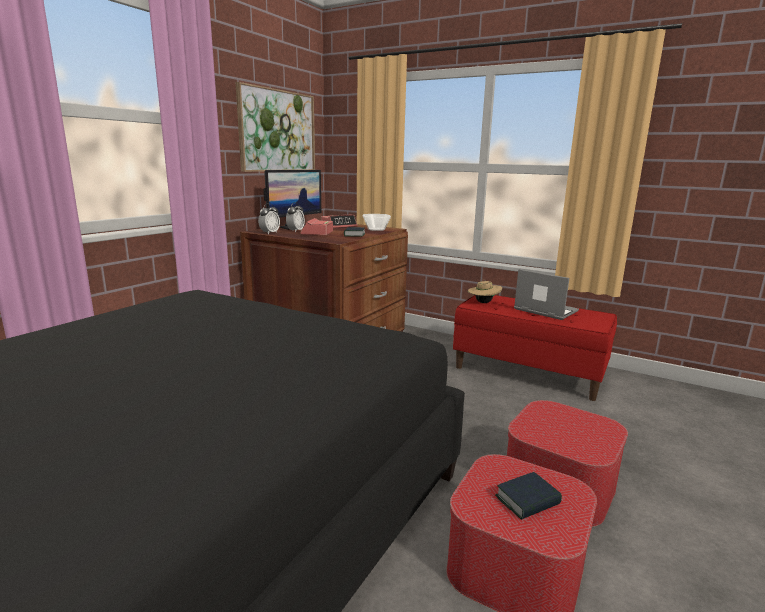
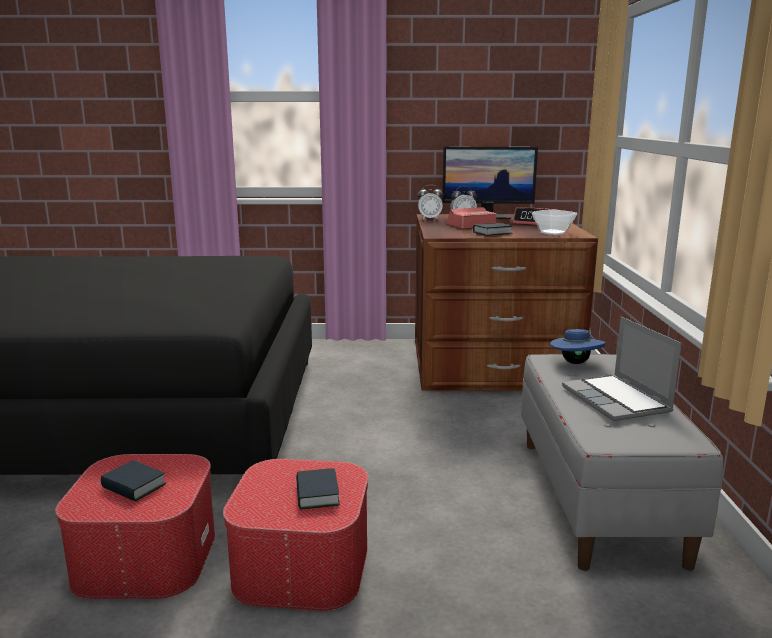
camera: 60 degrees right, 0 degrees up
(277, 131) = (494, 99): picture -> none
(483, 302) = (575, 363): beige hat -> blue hat
(528, 372) = (598, 498): red bench -> grey bench
(544, 310) = (617, 400): laptop -> laptop turned 150 degrees clockwise
(574, 423) = (317, 494): none -> book

